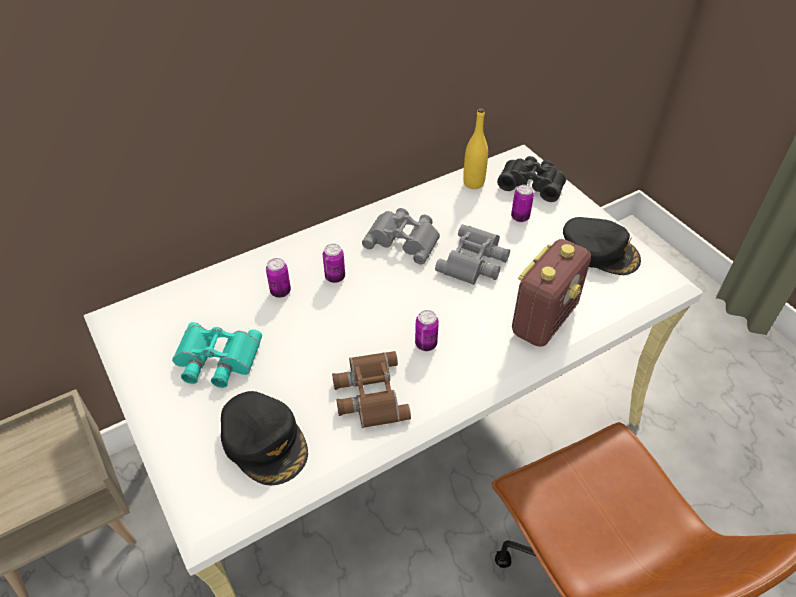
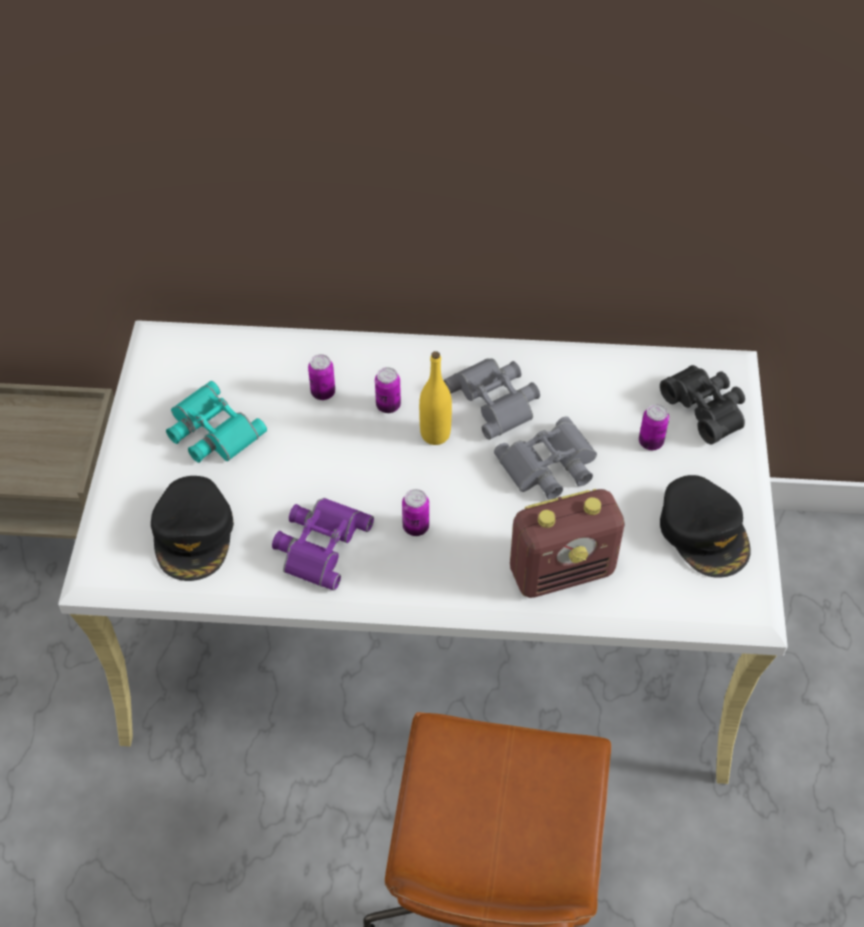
camera: 35 degrees right, 5 degrees up
(369, 393) = (319, 544): brown binoculars -> purple binoculars
(473, 183) = (637, 372): yellow bottle -> yellow bottle (435, 434)

